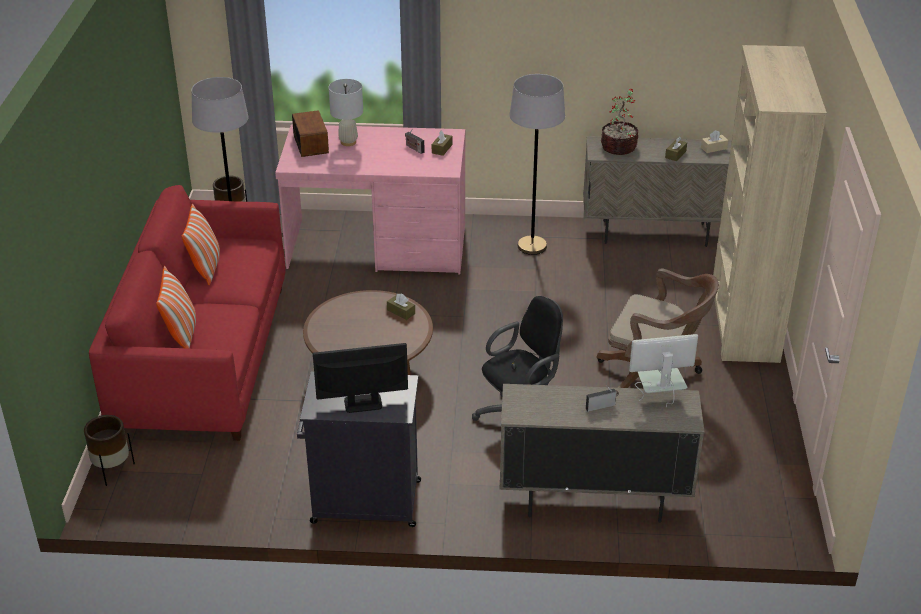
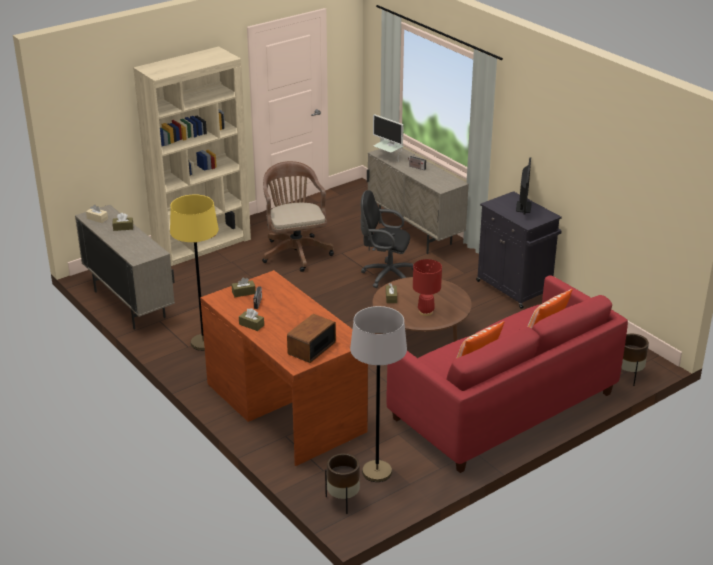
camera: 130 degrees left, 5 degrees down
(346, 319) = (426, 312): none -> red table lamp
(348, 142) = (285, 334): white table lamp -> none
(363, 403) = (523, 207): monitor -> monitor turned 120 degrees counterclockwise
(378, 247) = (286, 406): pink desk -> brown desk
(386, 134) = (251, 325): none -> brown tissue box
(532, 246) = (203, 343): grey floor lamp -> yellow floor lamp
(619, 148) = (137, 248): potted plant -> none

